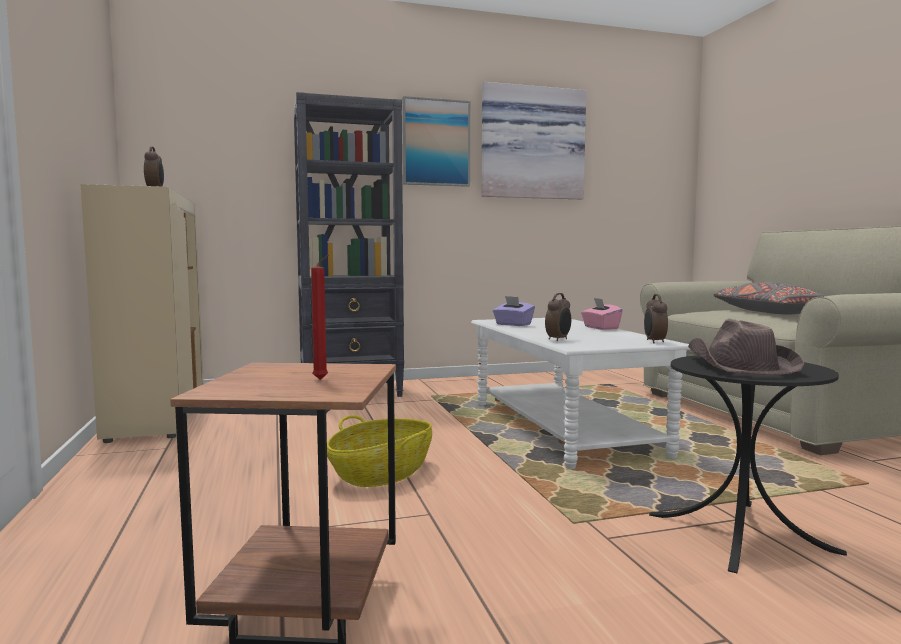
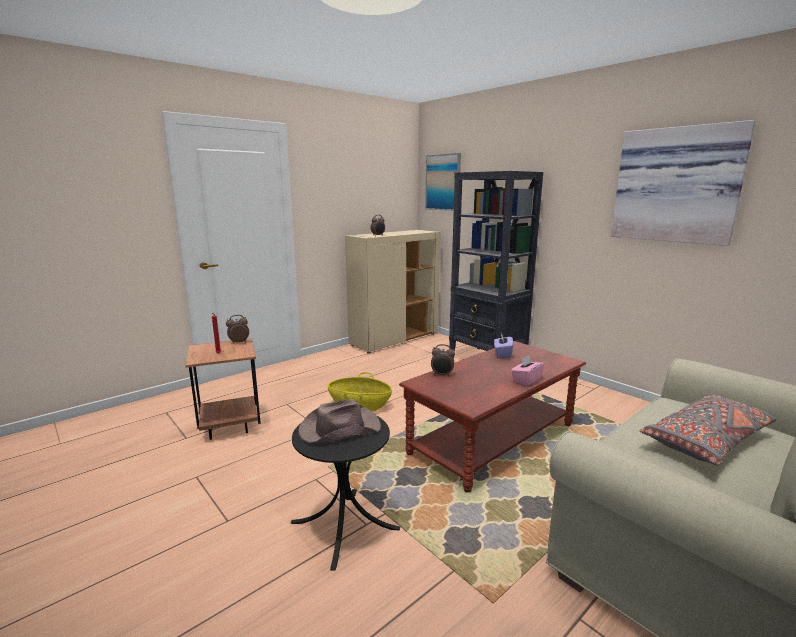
camera: 65 degrees right, 10 degrees up
(436, 143) = (581, 189): picture -> picture (443, 182)
(563, 428) = (492, 439): white coffee table -> brown coffee table
(654, 342) = (468, 403): alarm clock -> alarm clock (239, 342)

